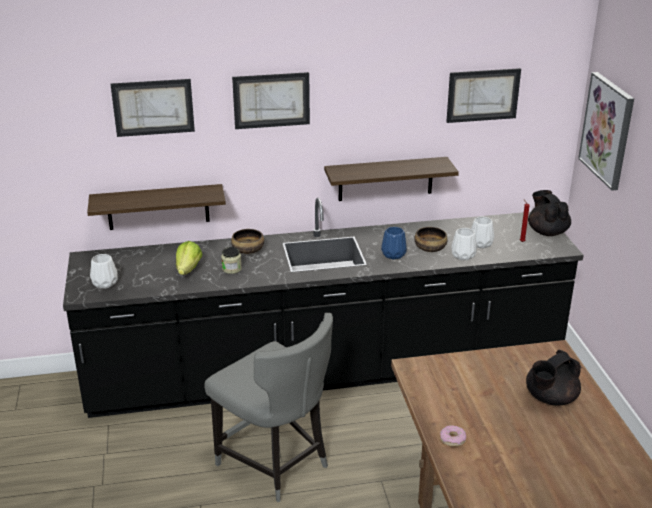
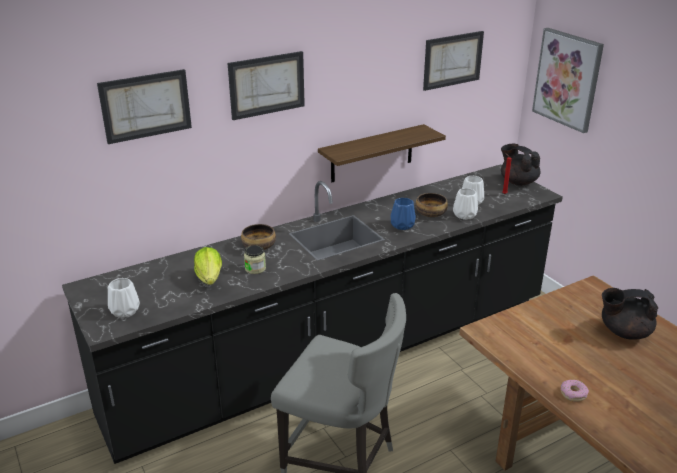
camera: 20 degrees left, 0 degrees up
(158, 207) = (155, 217): shelf -> none
(550, 398) = (623, 332): black teapot -> black teapot turned 60 degrees clockwise

